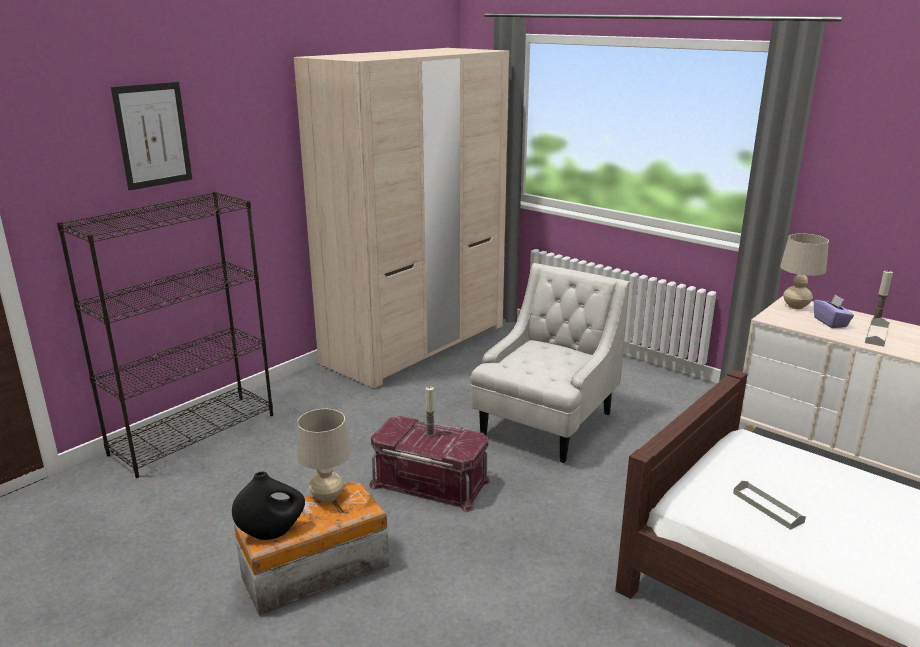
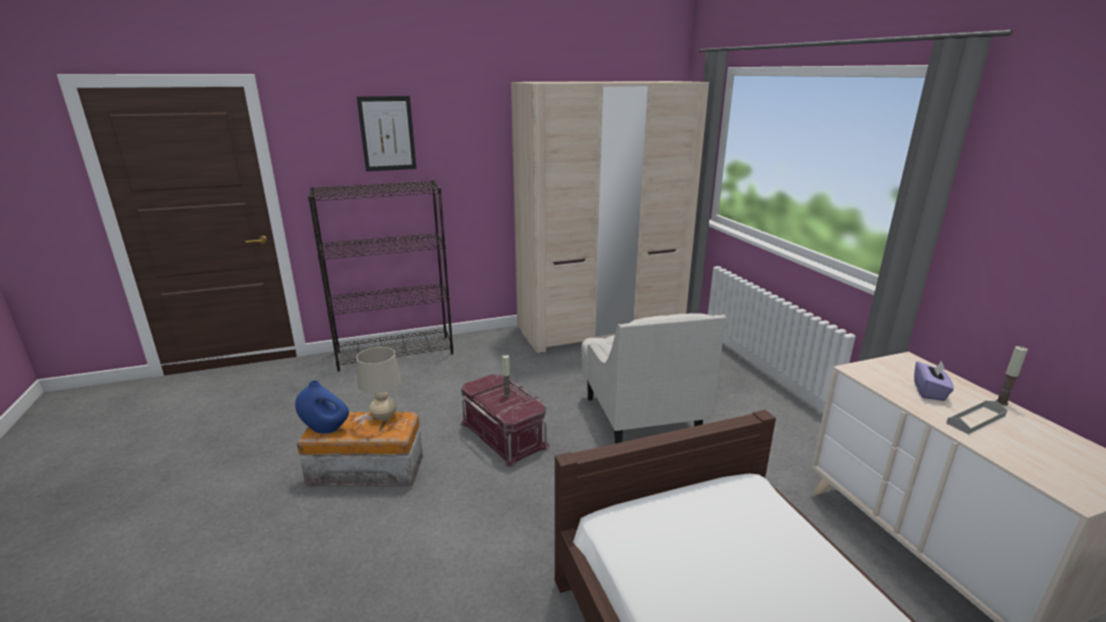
camera: 30 degrees right, 0 degrees up
(272, 532) = (325, 428): black vase -> blue vase
(546, 425) = (640, 419): white armchair -> white armchair turned 105 degrees clockwise
(767, 507) = (687, 558): grey tray -> none
(795, 306) = (906, 366): beige table lamp -> none

